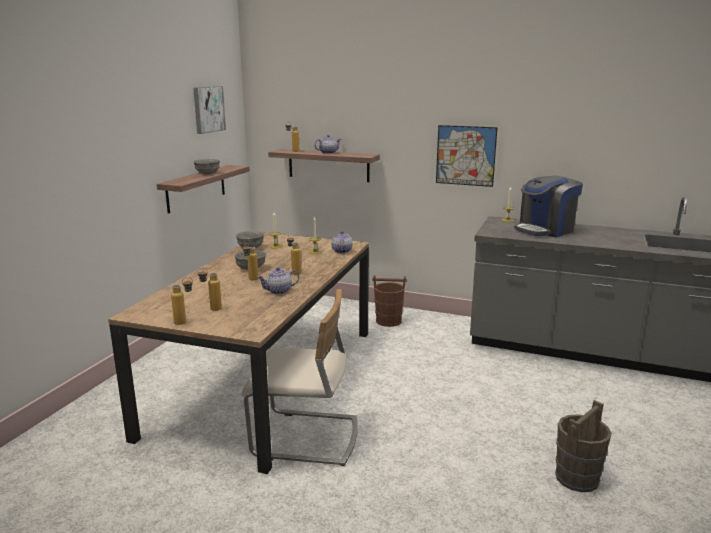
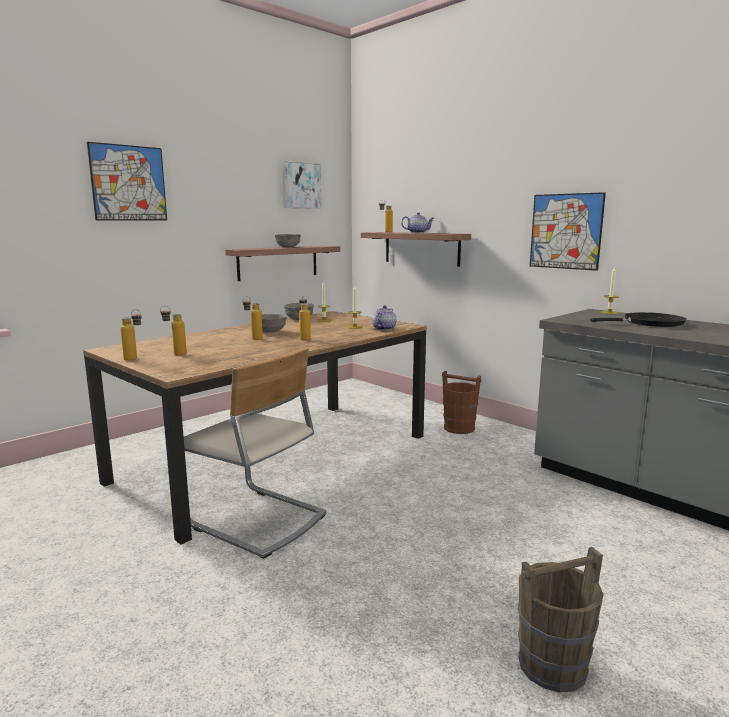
camera: 25 degrees right, 5 degrees down
(76, 131) = (128, 183): none -> picture
(278, 291) = (262, 349): teapot -> none
(545, 230) = (649, 323): coffee machine -> black frying pan

